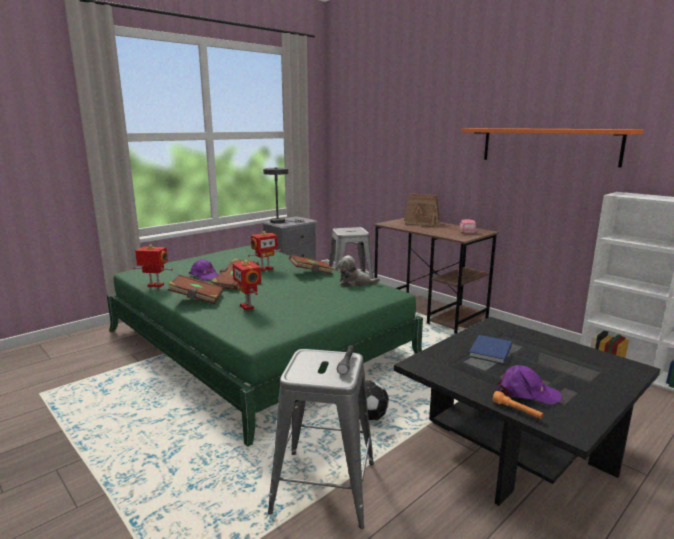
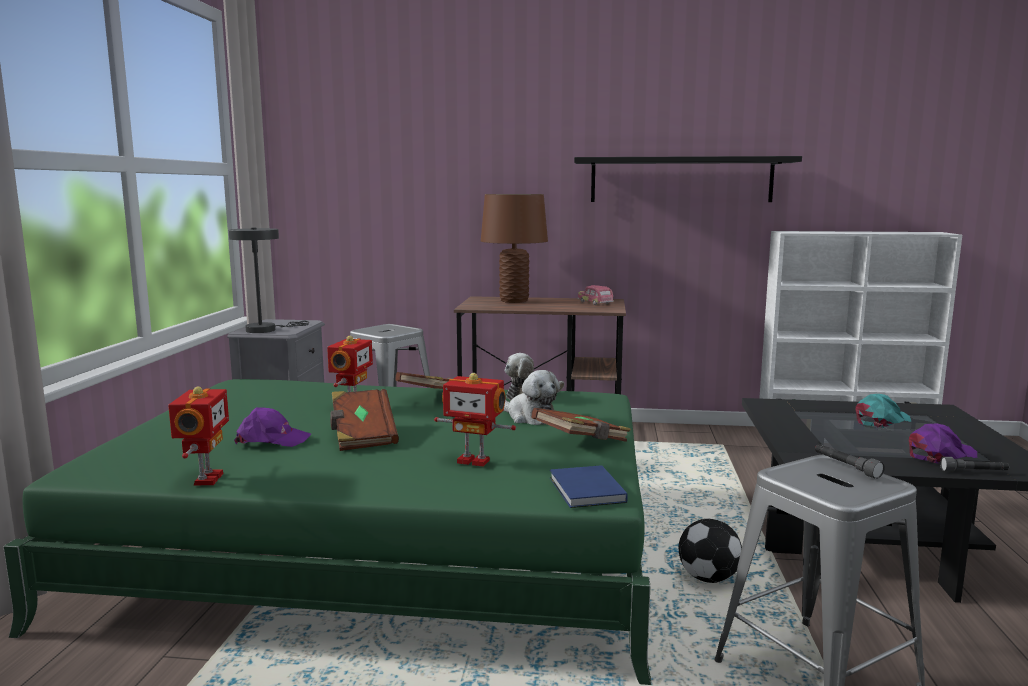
camera: 40 degrees left, 5 degrees down
(155, 286) = (206, 479): toy robot -> toy robot turned 120 degrees clockwise
(197, 299) = (360, 474): brown book -> brown book (582, 443)
(326, 293) = (529, 417): none -> plush toy
(423, 223) = (514, 301): toy house -> brown table lamp
(489, 351) = (827, 430): blue book -> blue book (586, 491)
(517, 411) = (974, 472): orange flashlight -> grey flashlight
(548, 146) = (681, 180): orange shelf -> black shelf
(551, 359) = (881, 421): none -> turquoise cap

